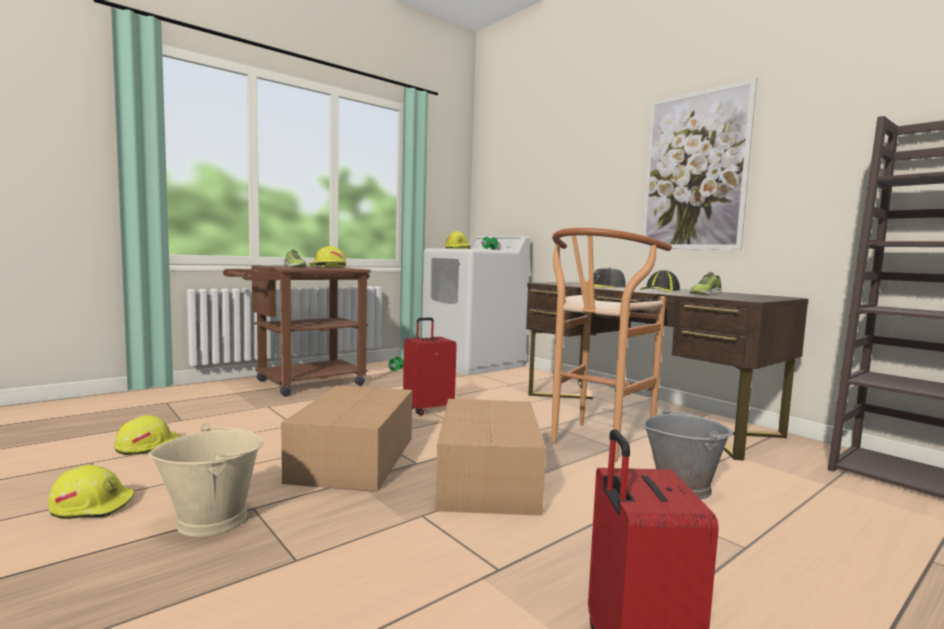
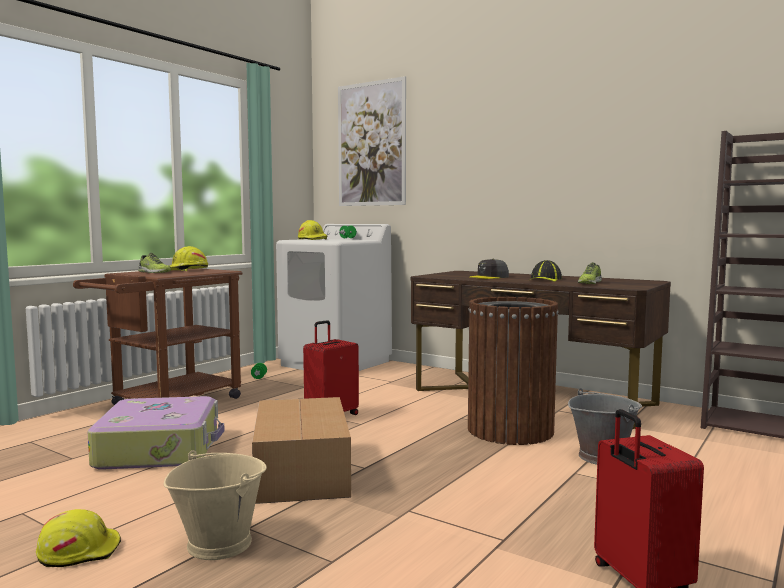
camera: 15 degrees left, 0 degrees up
(148, 446) = (67, 489): yellow hard hat -> none
(256, 421) = (160, 449): none -> suitcase
(487, 479) = (439, 473): cardboard box -> none
(595, 444) = (510, 430): brown stool -> brown trash can
(694, 171) = (561, 164): picture -> picture (371, 144)

